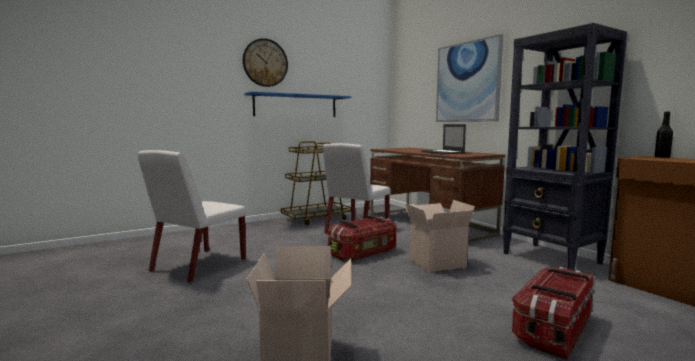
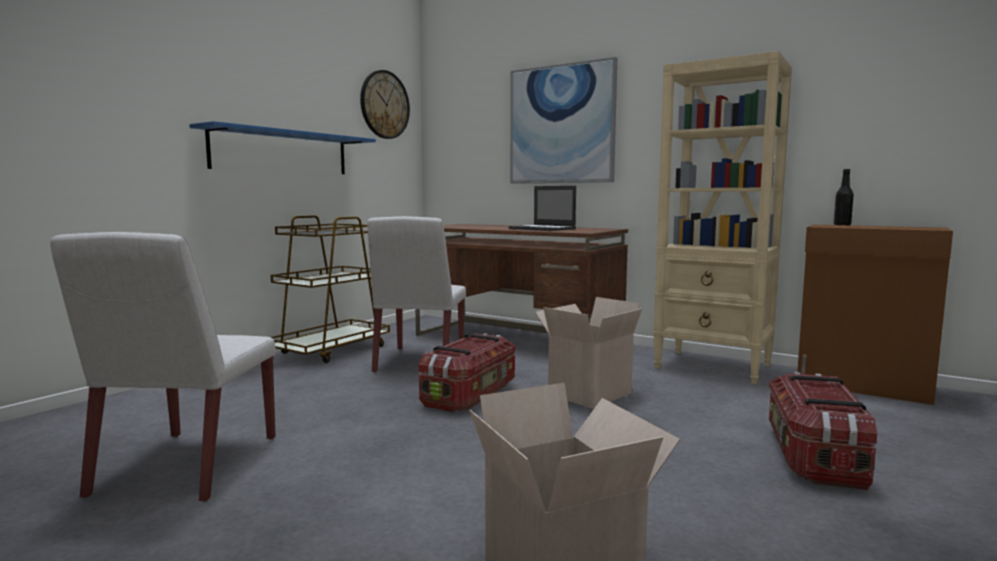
camera: 25 degrees left, 0 degrees up
(265, 63) = (226, 69): wall clock -> wall clock (384, 105)
(552, 259) = (714, 367): black bookcase -> beige bookcase

